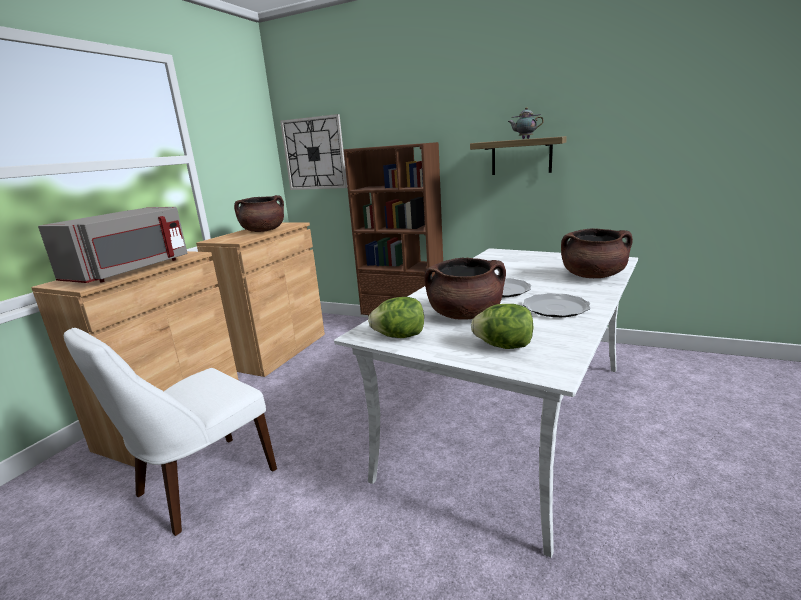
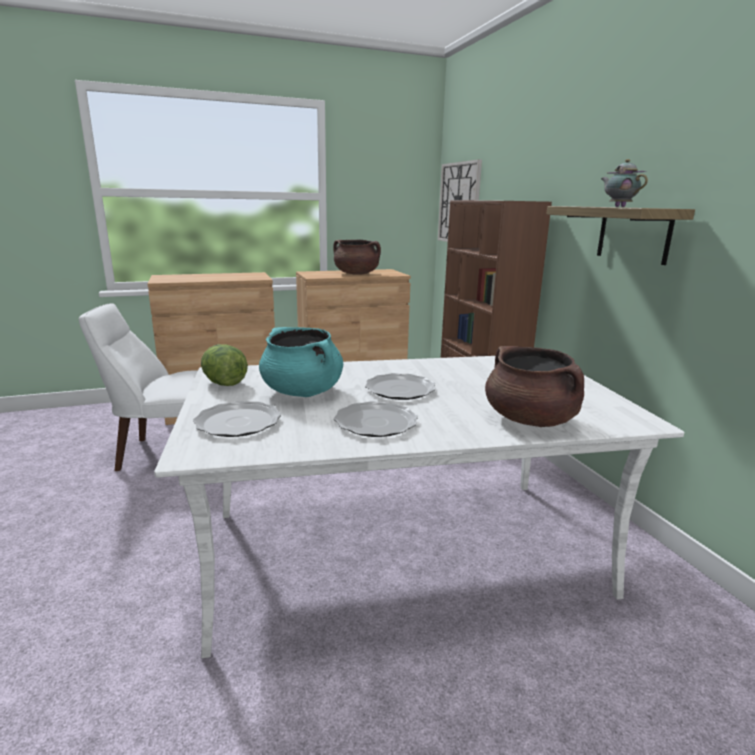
camera: 45 degrees right, 0 degrees up
(132, 270) = (204, 279): grey microwave -> none
(465, 315) = (303, 392): brown cooking pot -> turquoise cooking pot
(504, 346) = (237, 422): lettuce -> plate

